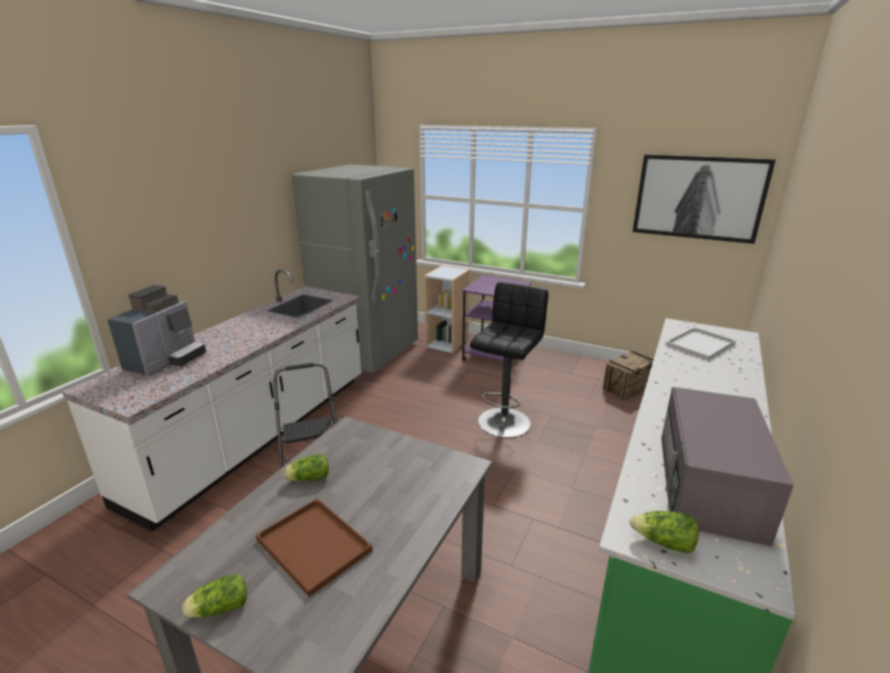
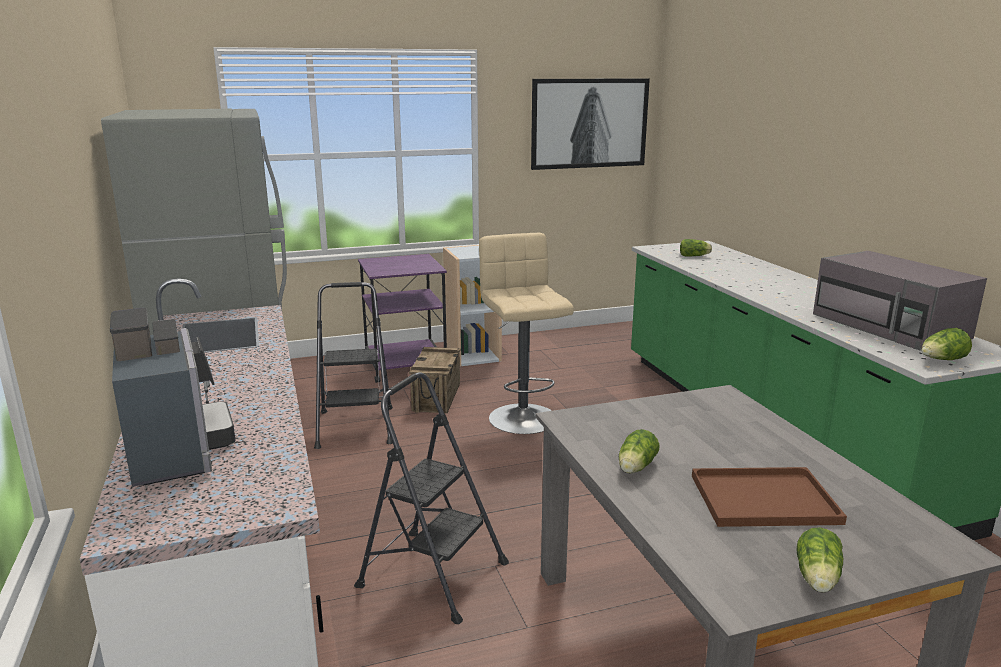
camera: 45 degrees left, 5 degrees down
(413, 382) = (356, 425): none -> black step ladder
(447, 343) = (324, 372): bookcase -> bookcase (473, 354)
(504, 422) = (523, 418): black stool -> beige stool
(629, 387) = (576, 347): crate -> crate (437, 397)
(700, 344) = (695, 256): white tray -> lettuce

